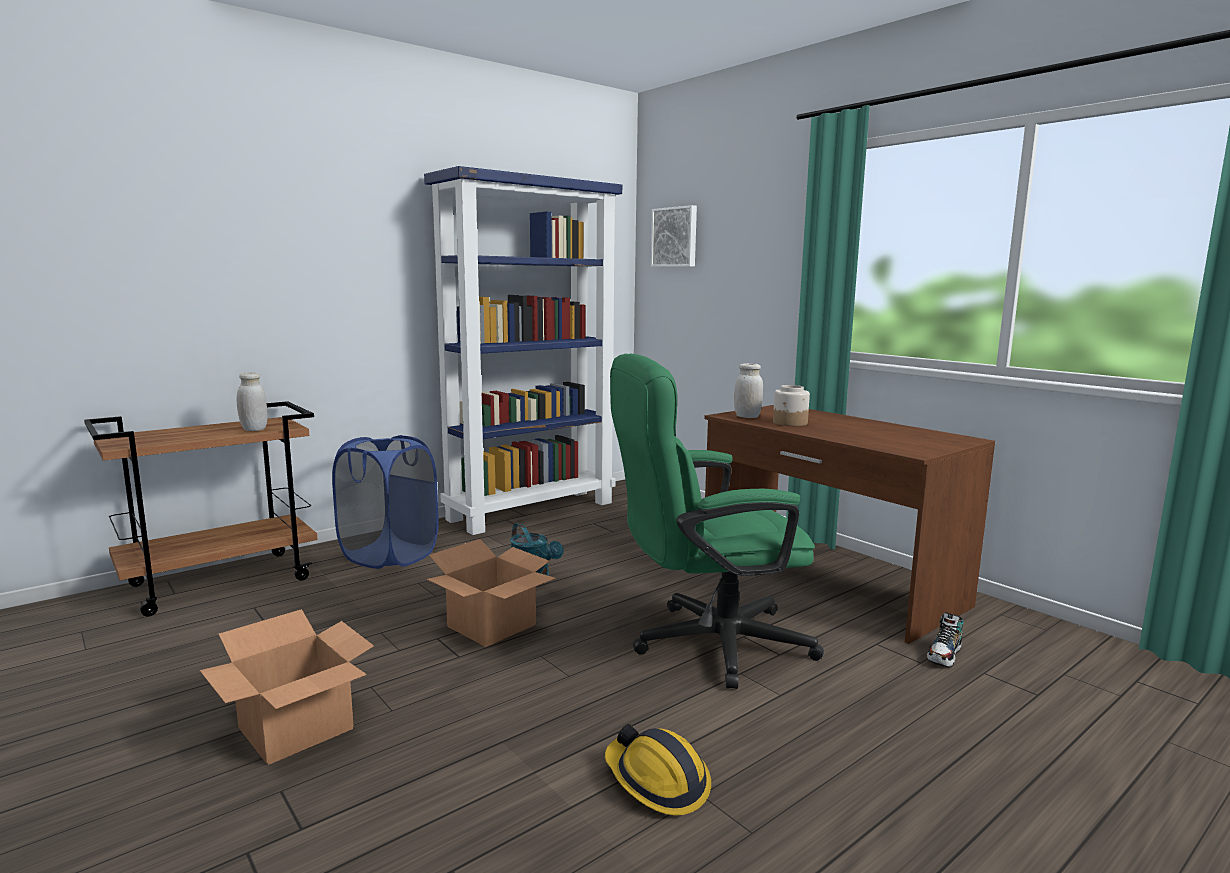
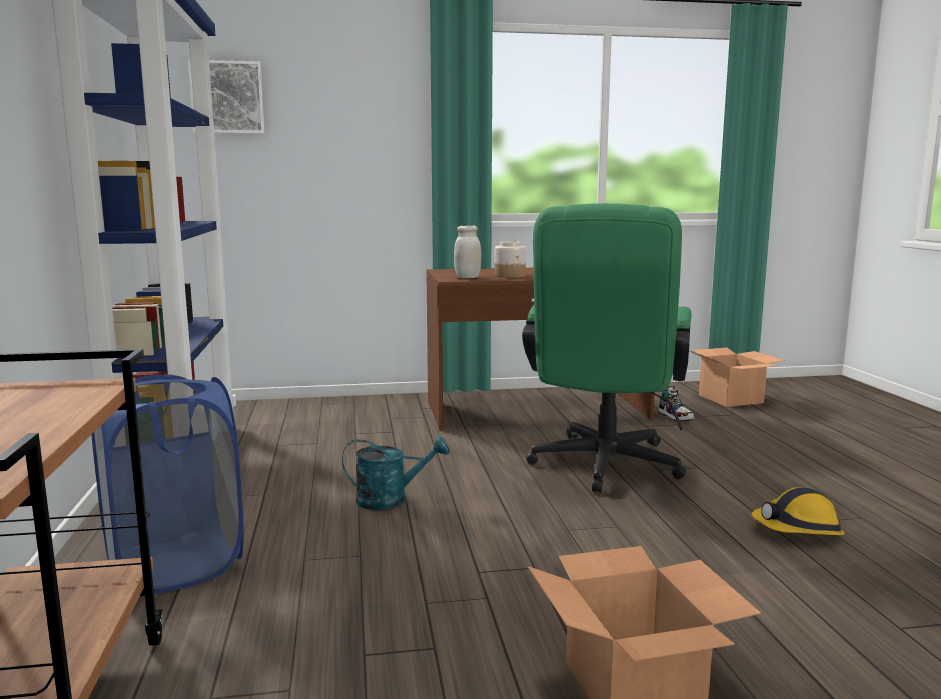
camera: 60 degrees left, 0 degrees up
(254, 429) = (63, 400): white jar -> none
(492, 625) = (477, 538): cardboard box -> cardboard box (729, 398)

